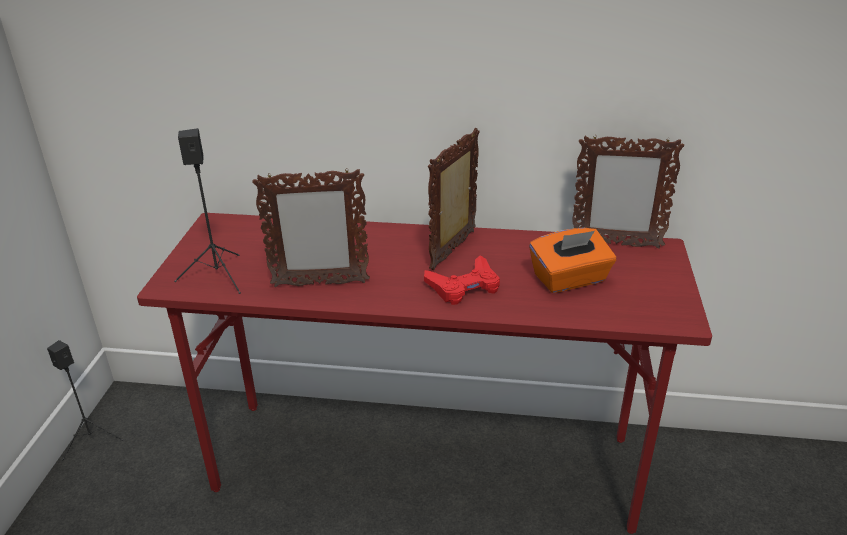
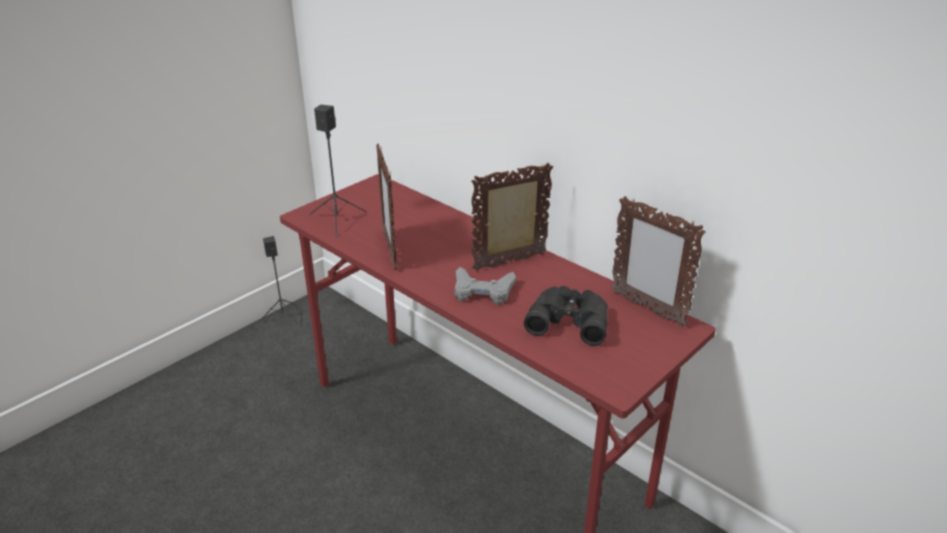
camera: 35 degrees right, 0 degrees up
(319, 284) = (390, 250): picture frame -> picture frame turned 45 degrees clockwise
(464, 286) = (482, 291): red game controller -> grey game controller
(570, 279) = (569, 319): orange tissue box -> black binoculars

